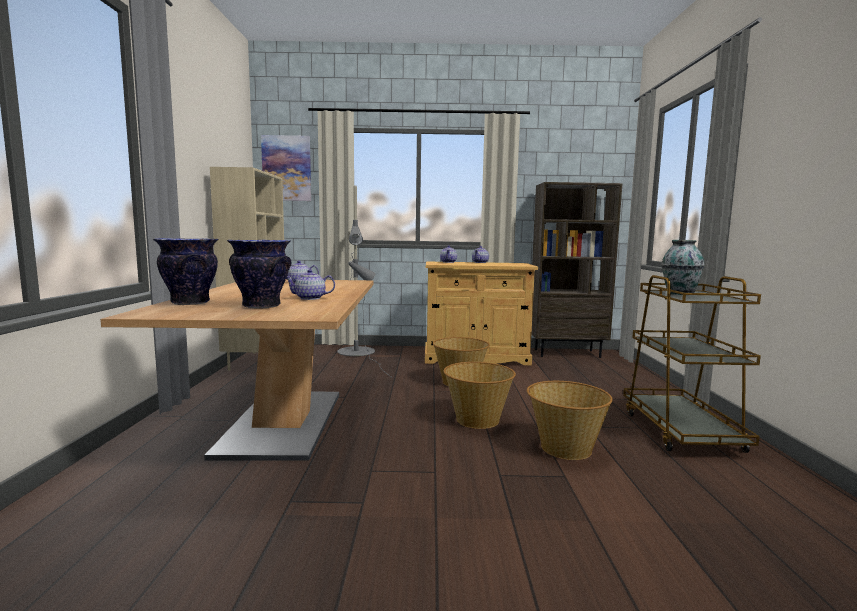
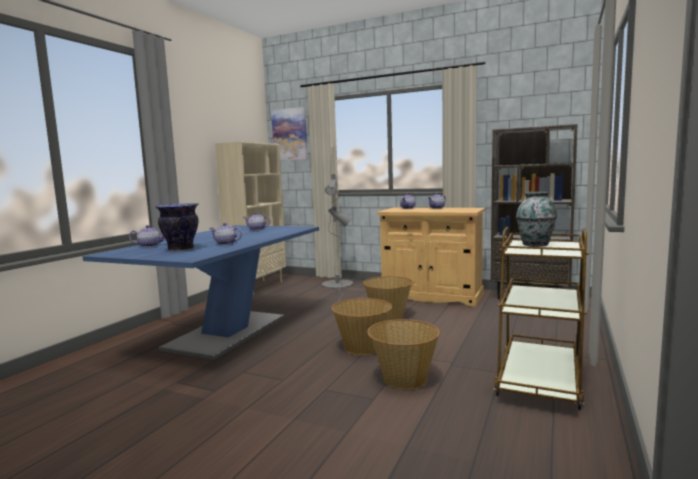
camera: 25 degrees right, 0 degrees up
(189, 303) = (149, 246): vase -> teapot
(283, 422) = (226, 332): brown dining table -> blue dining table

